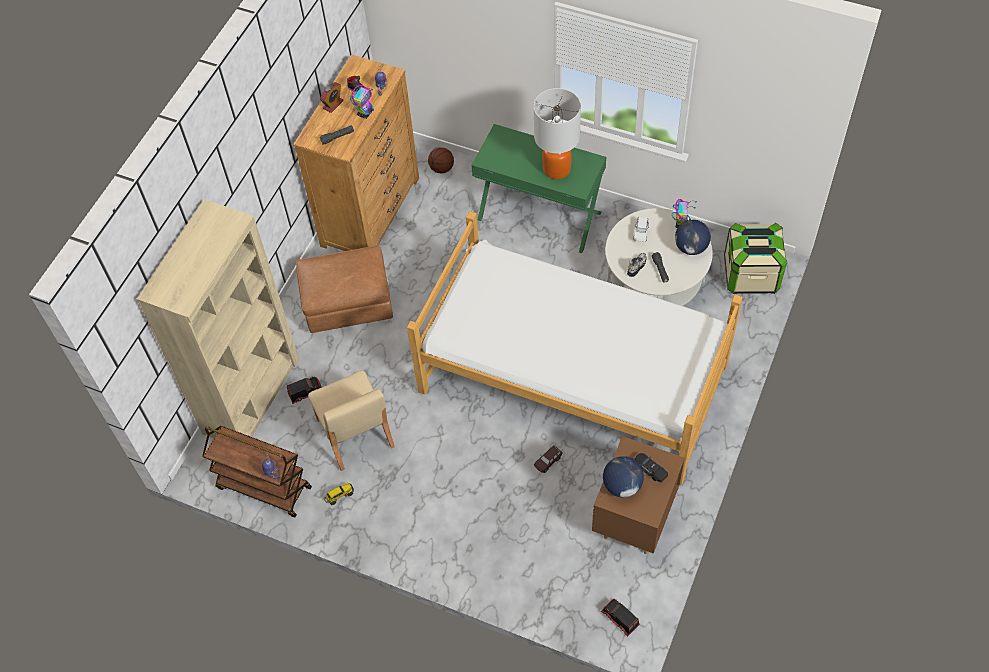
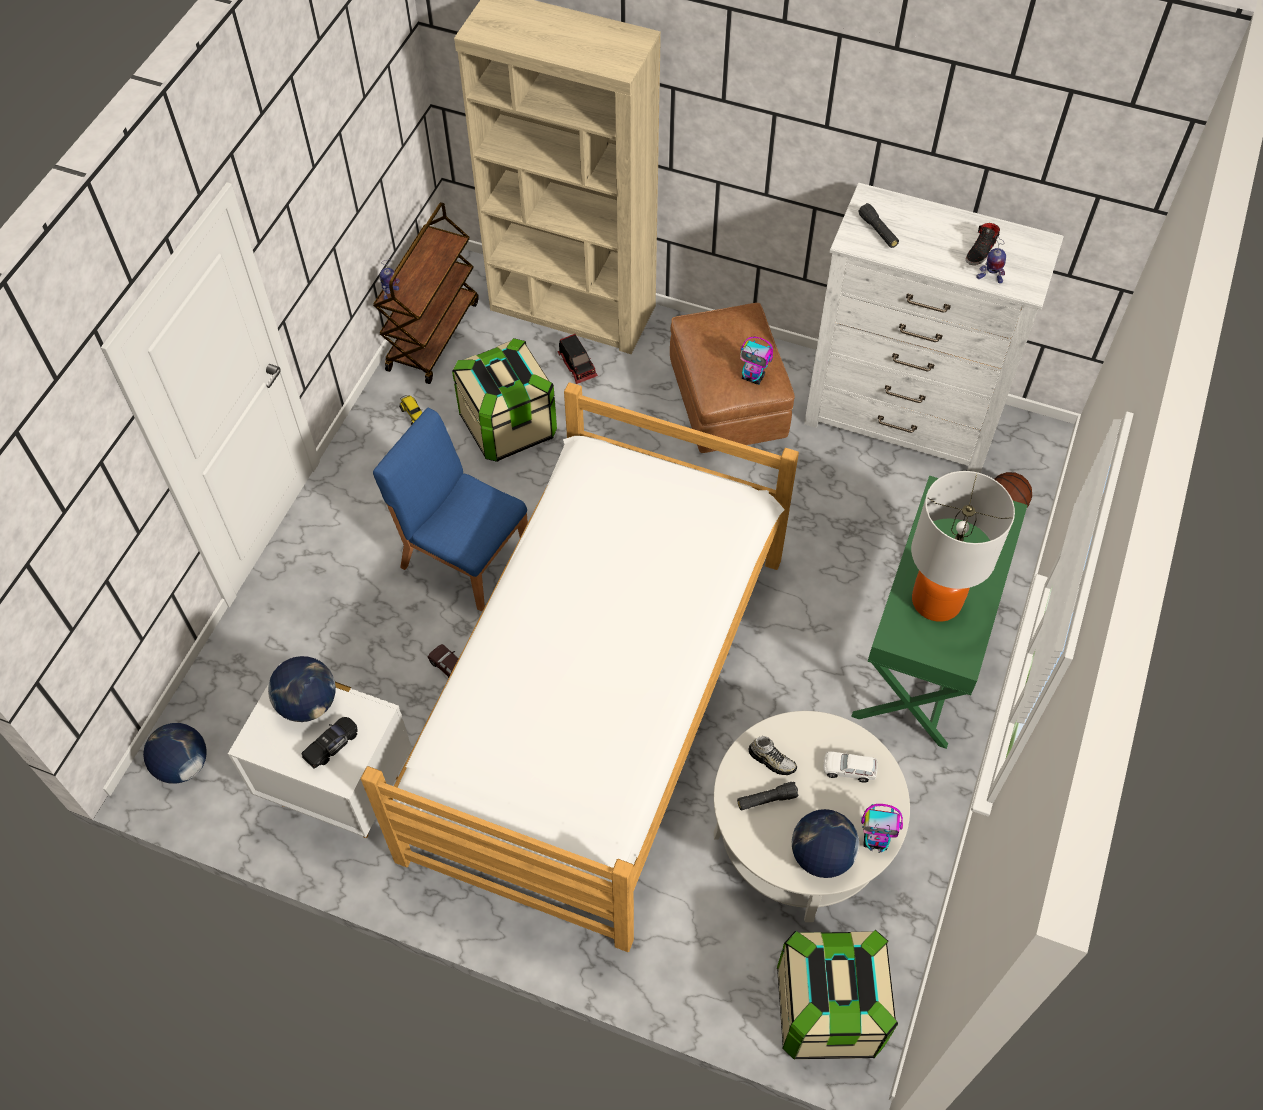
camera: 85 degrees right, 0 degrees up
(333, 104) = (946, 221): alarm clock -> none
(355, 434) = (508, 426): beige chair -> storage box
(365, 113) = (934, 261): toy robot -> toy robot (753, 377)
(371, 211) = (902, 418): brown dresser -> white dresser
(462, 457) = (464, 556): none -> blue chair
(620, 618) = (182, 765): toy truck -> globe
(634, 520) = (340, 789): brown nightstand -> white nightstand

